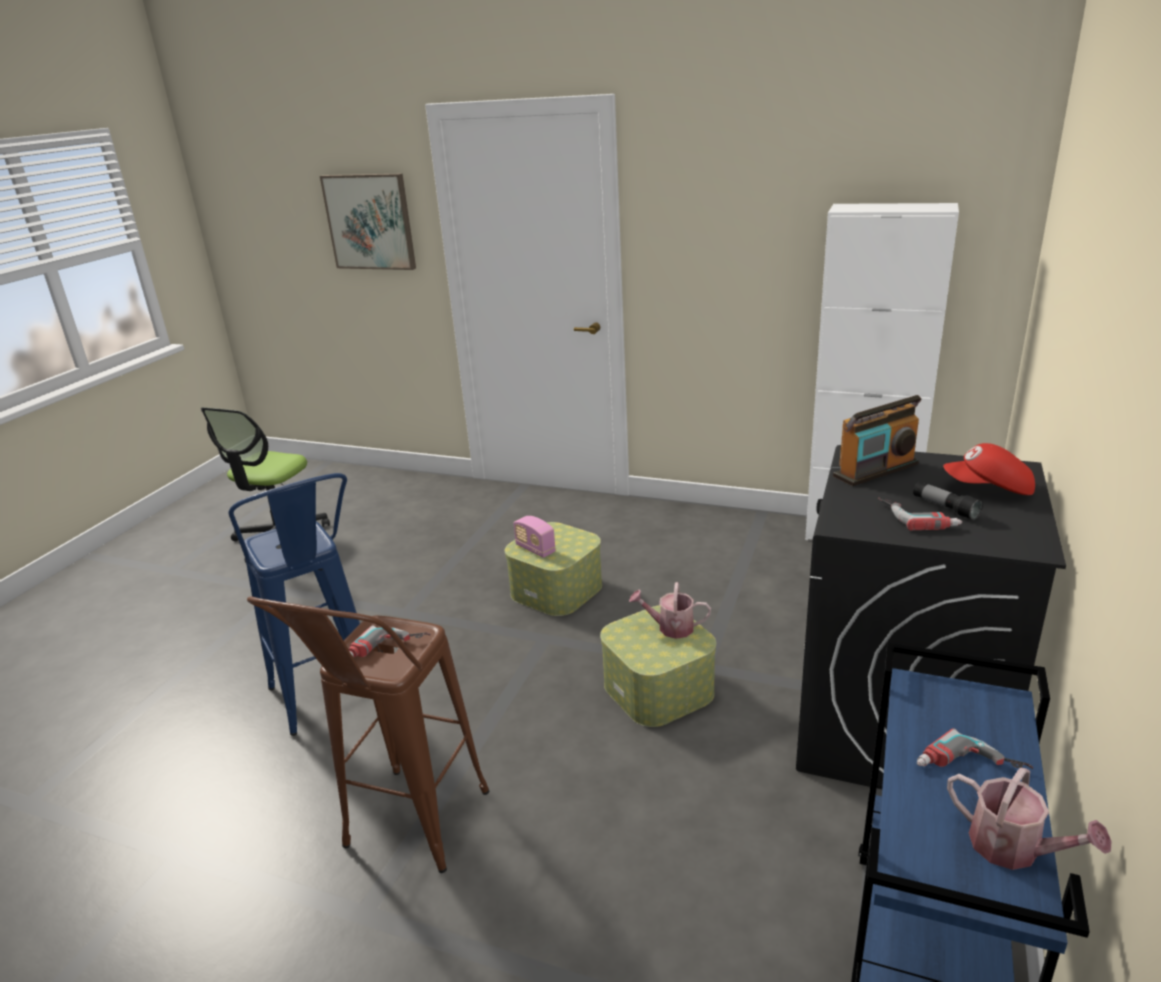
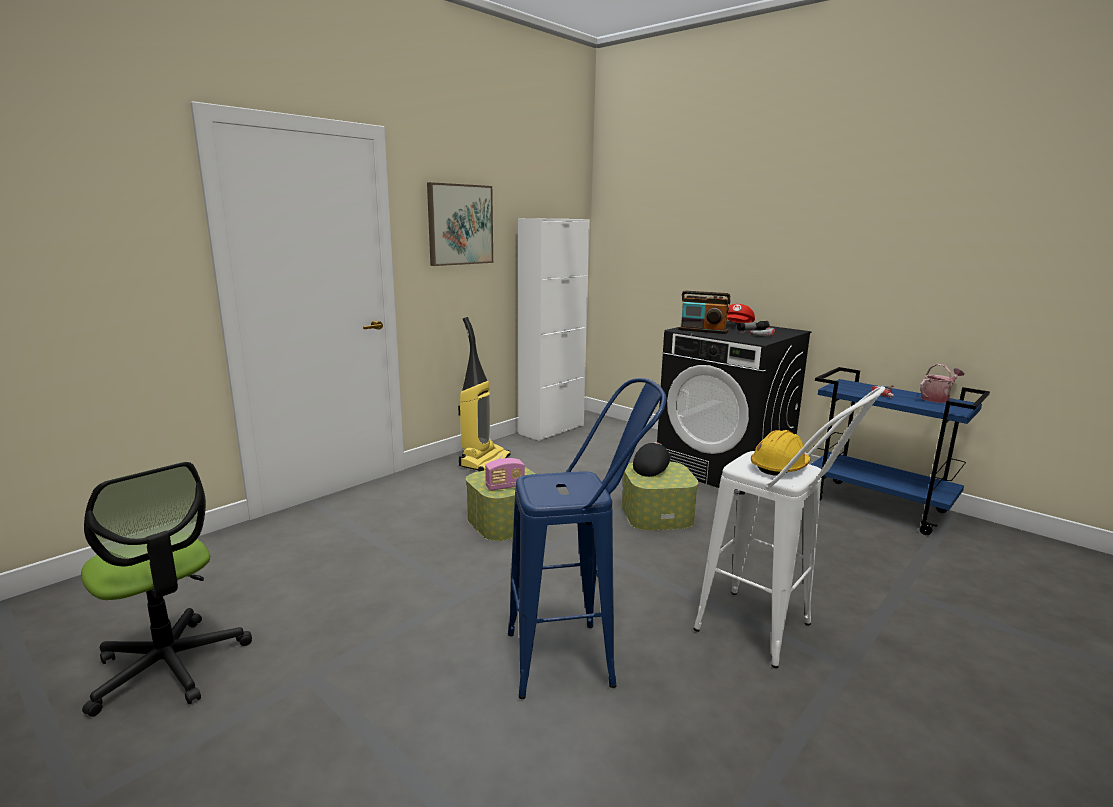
camera: 70 degrees left, 10 degrees down
(370, 222) = (99, 234): picture -> picture (460, 224)
(386, 651) = (779, 467): power drill -> yellow hard hat
(406, 836) = (770, 635): brown stool -> white stool
(670, 627) = (651, 468): watering can -> black cap
(697, 527) = (484, 461): none -> vacuum cleaner
(876, 470) = (703, 330): radio -> radio turned 120 degrees clockwise

